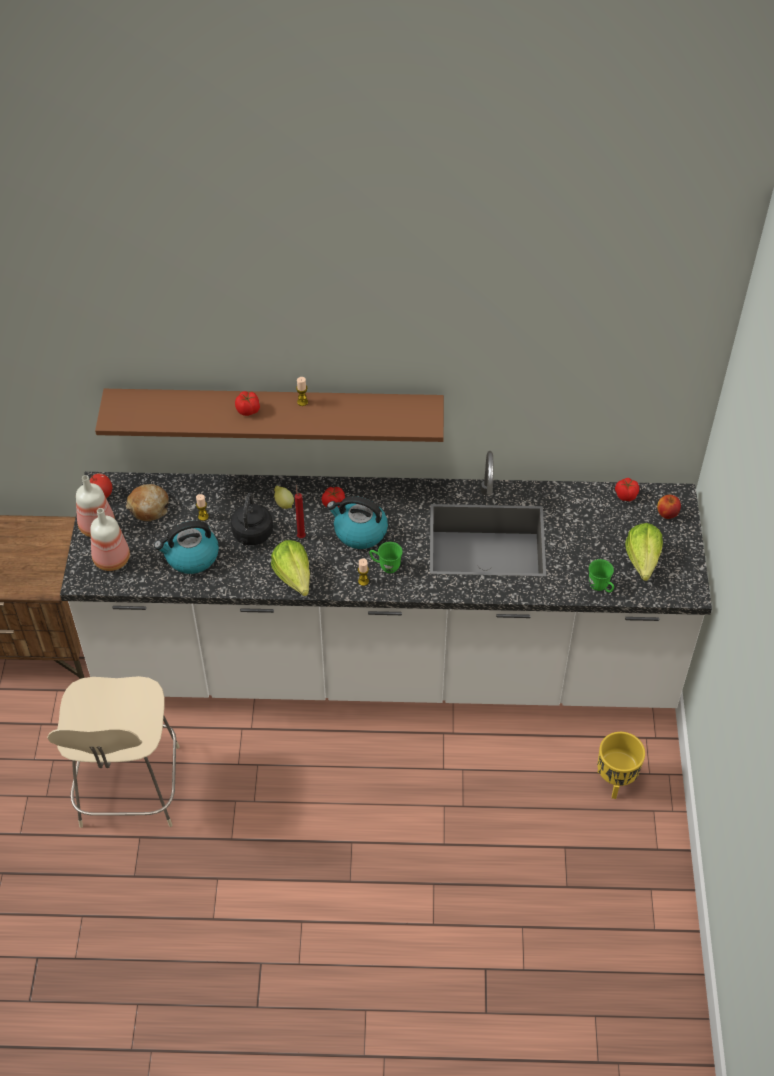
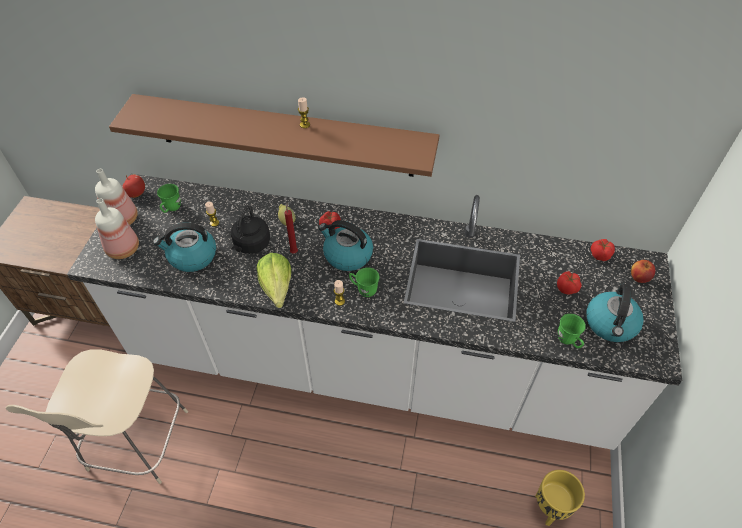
camera: 10 degrees right, 0 degrees up
(149, 507) = (171, 209): bread -> green mug
(248, 410) = (253, 126): tomato -> tomato (567, 288)
(641, 565) = (610, 324): lettuce -> kettle

